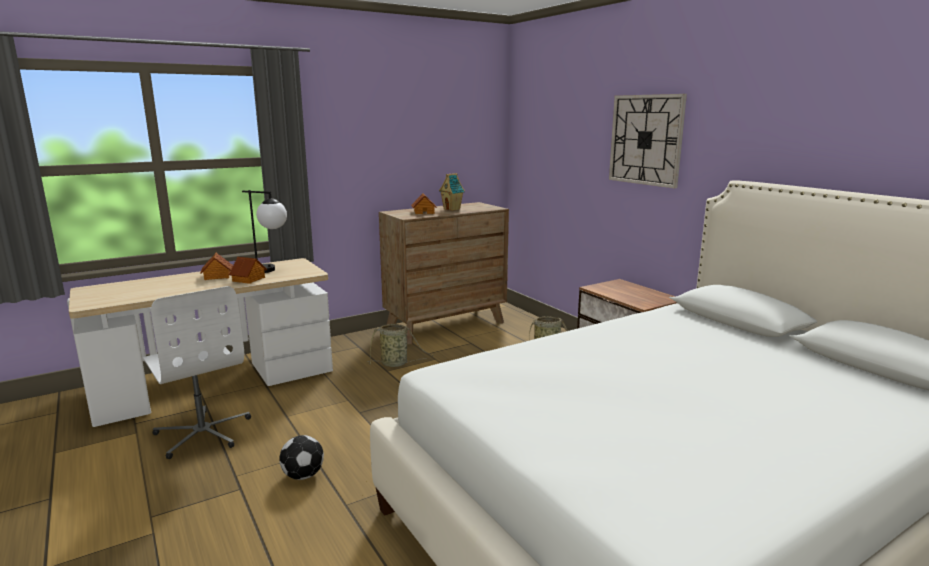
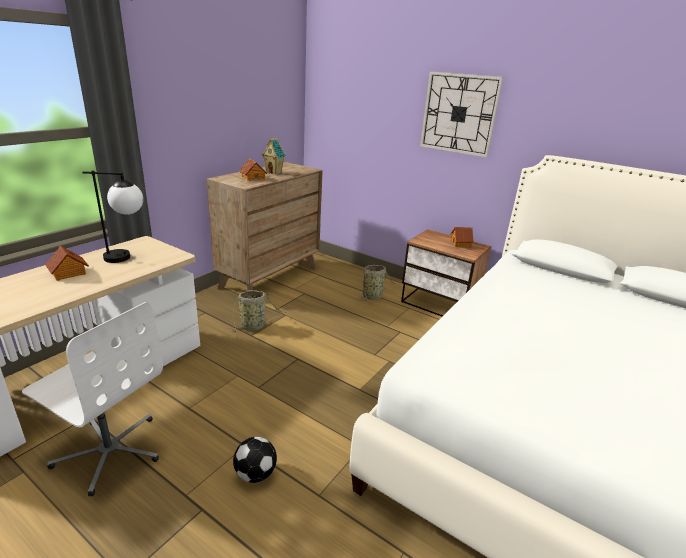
camera: 25 degrees left, 10 degrees up
(249, 279) = (113, 273): toy house -> toy house (461, 243)

